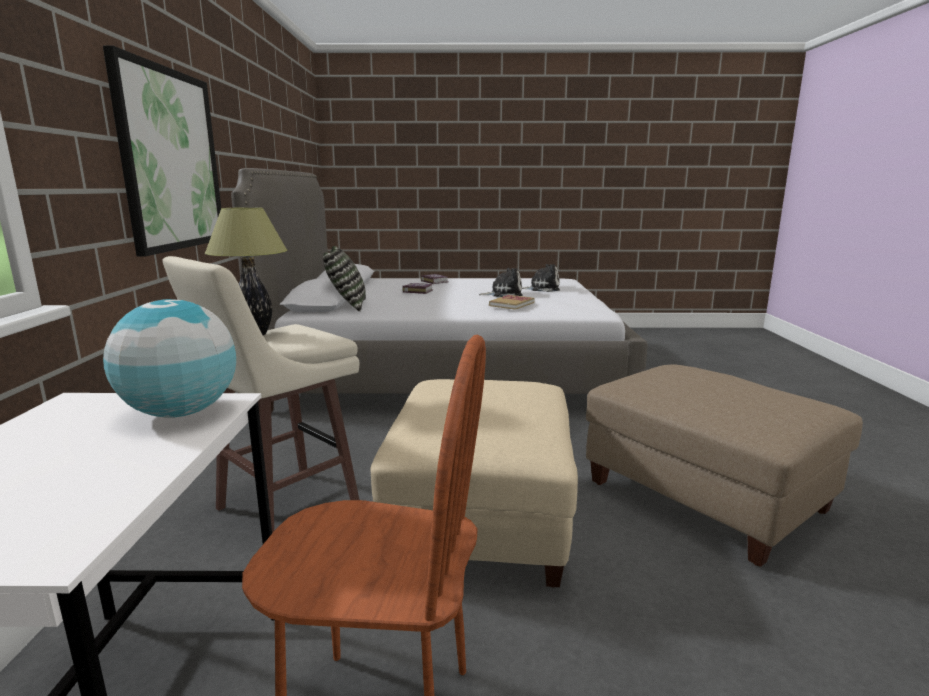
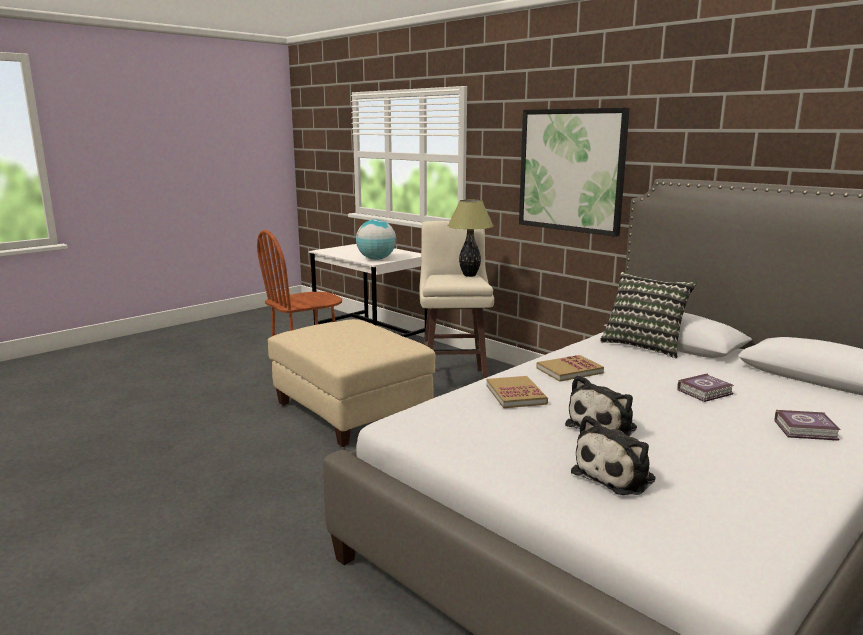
camera: 135 degrees right, 0 degrees up
(442, 307) = (569, 370): none -> book
(706, 497) = (215, 481): beige ottoman -> none

